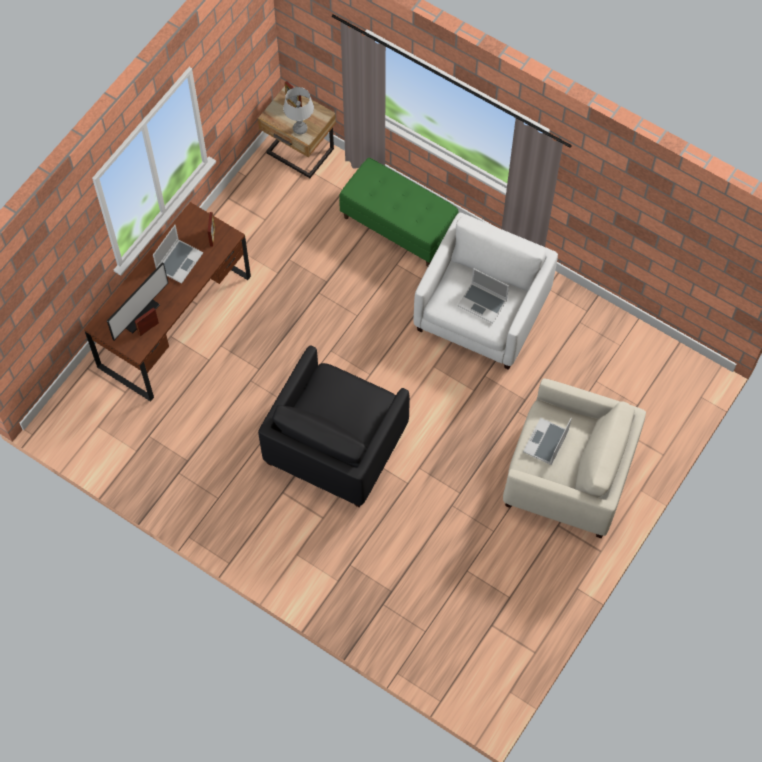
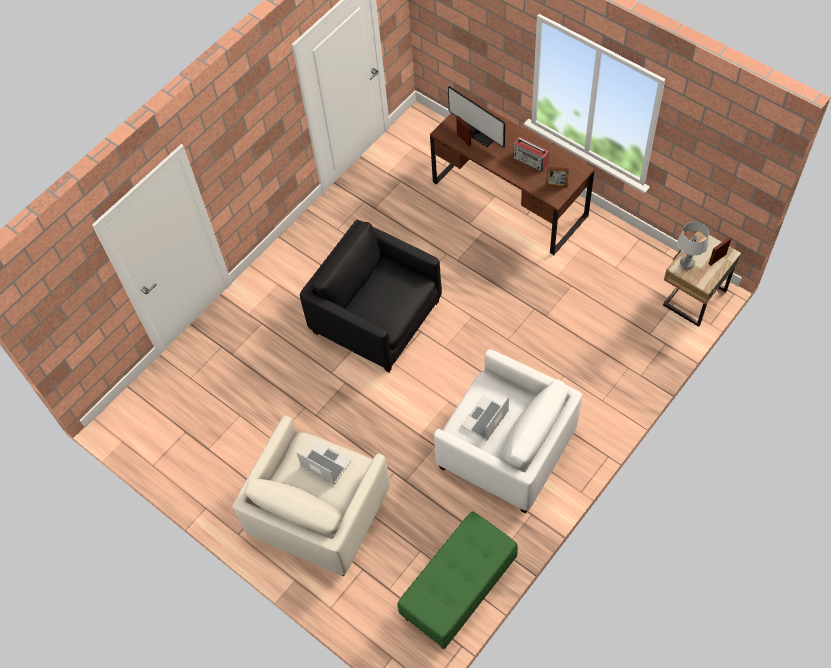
camera: 100 degrees right, 5 degrees down
(179, 261) = (531, 160): laptop -> radio
(399, 226) = (608, 380): green bench -> green bench (459, 590)

